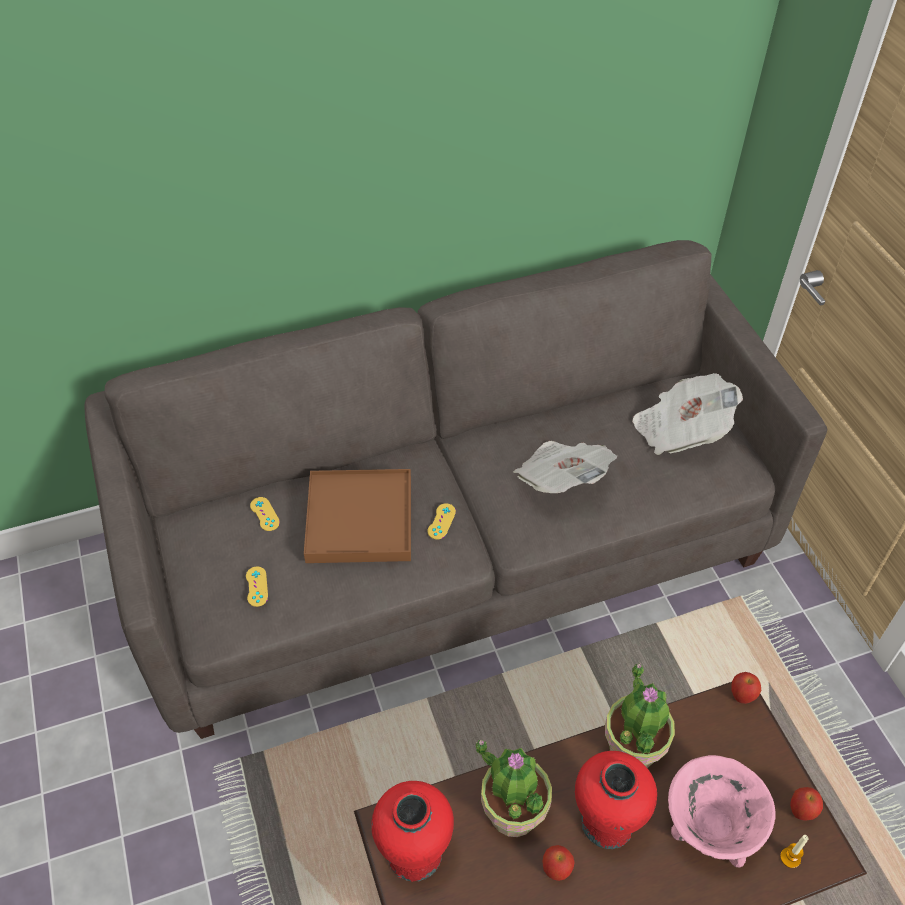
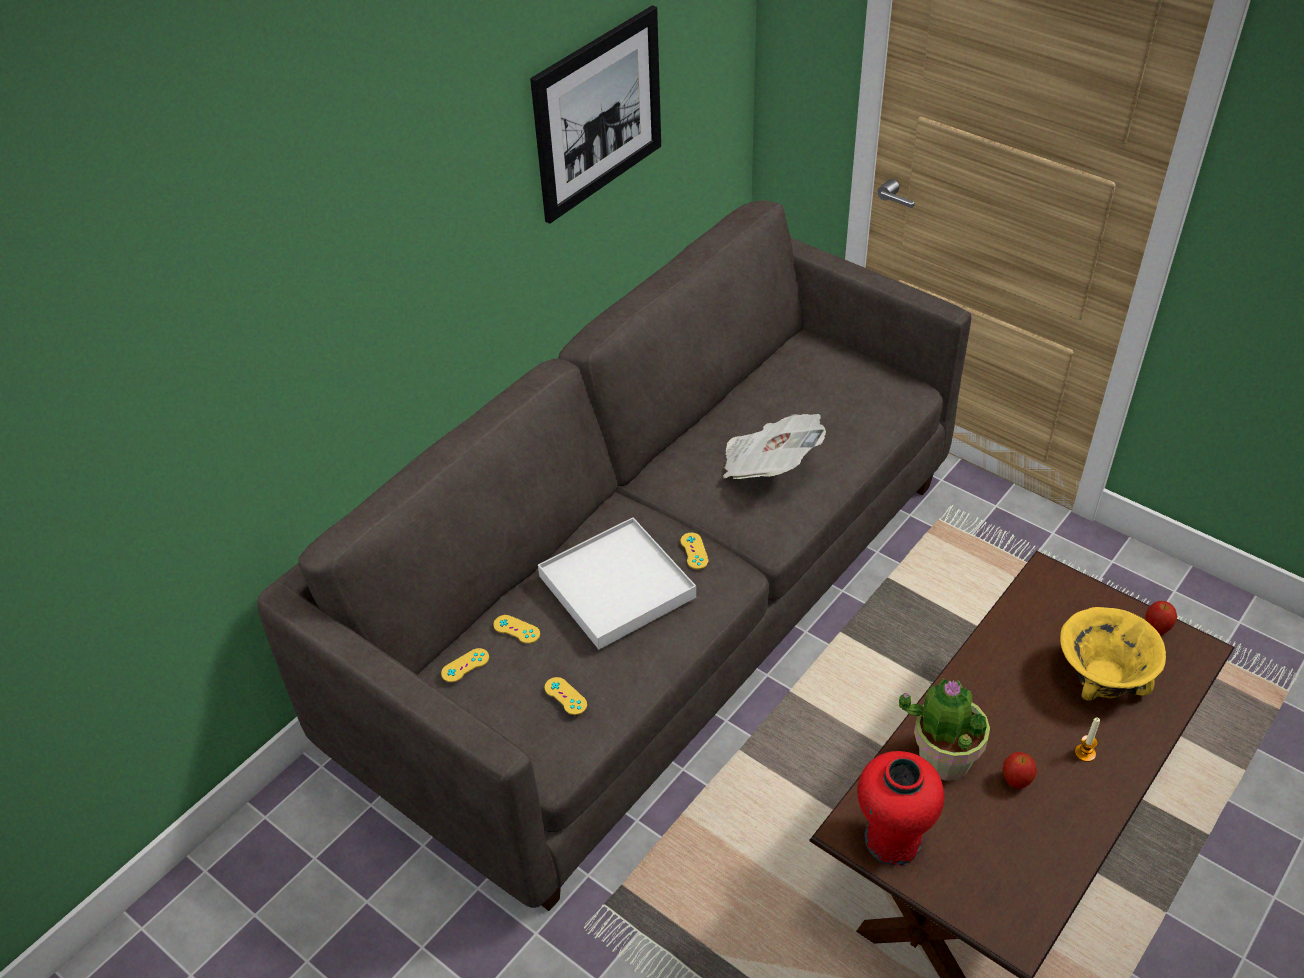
camera: 30 degrees left, 5 degrees down
(210, 522) = (465, 665): none -> yellow game controller
(360, 520) = (617, 587): brown tray -> white tray
(532, 108) = (598, 114): none -> picture
(607, 823) = (1024, 722): red vase -> none
(633, 747) = (996, 654): potted plant -> none
(680, 430) = (835, 379): newspaper -> none
(711, 827) = (1103, 679): pink bowl -> yellow bowl
(741, 696) = (1044, 568): apple -> none
(790, 858) = (1176, 667): candle -> candle (1085, 753)

